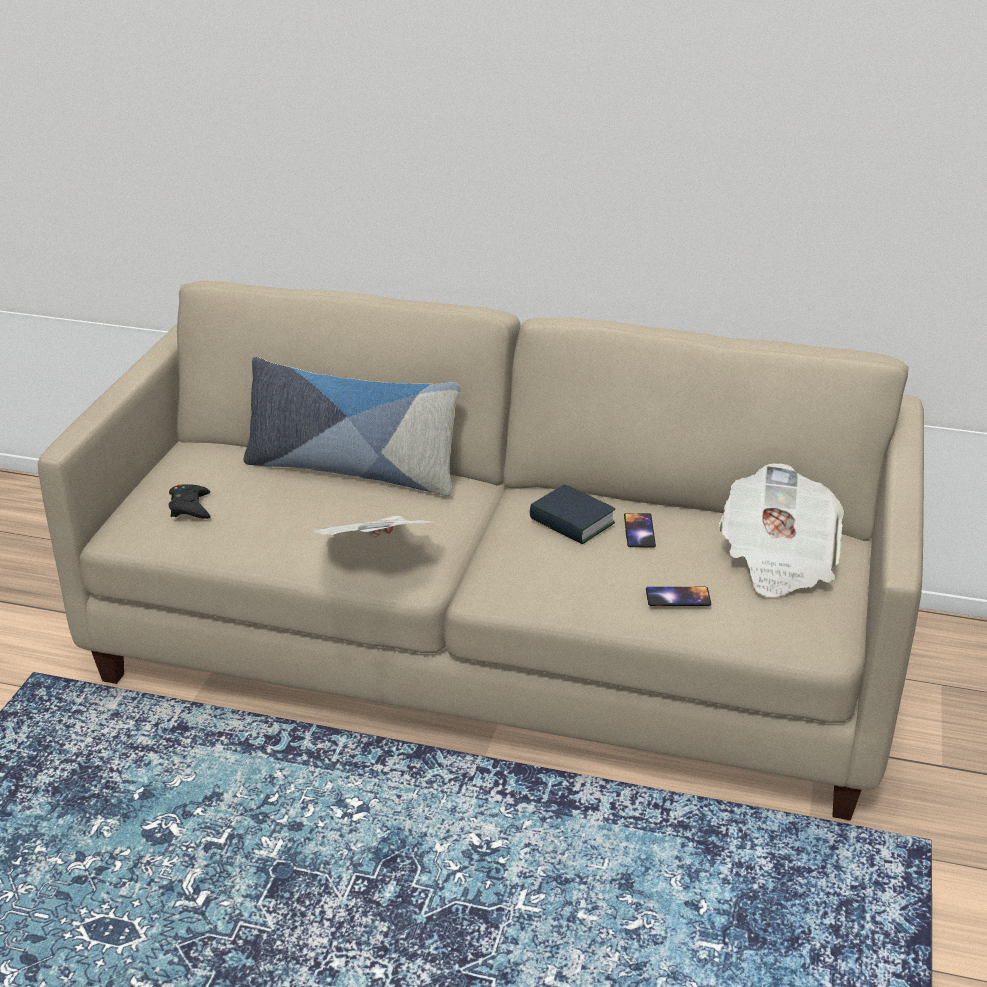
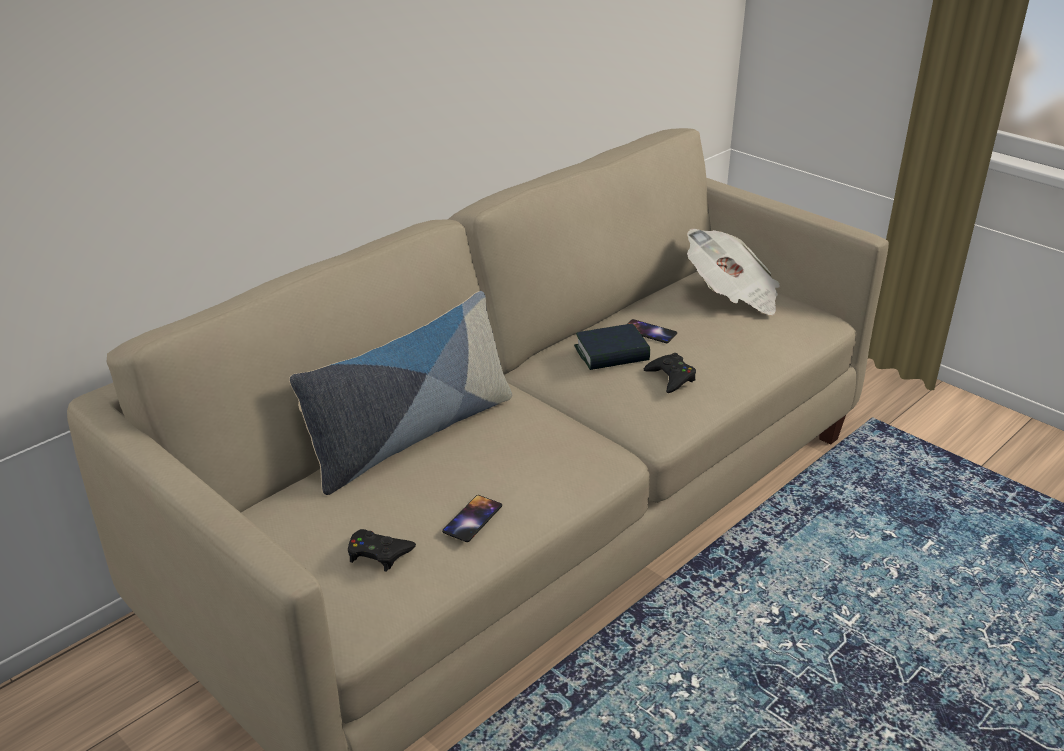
camera: 60 degrees left, 0 degrees up
(376, 553) = (572, 461): newspaper -> none
(563, 566) = (671, 378): none -> black game controller
(678, 597) = (749, 346): phone -> phone (472, 519)

